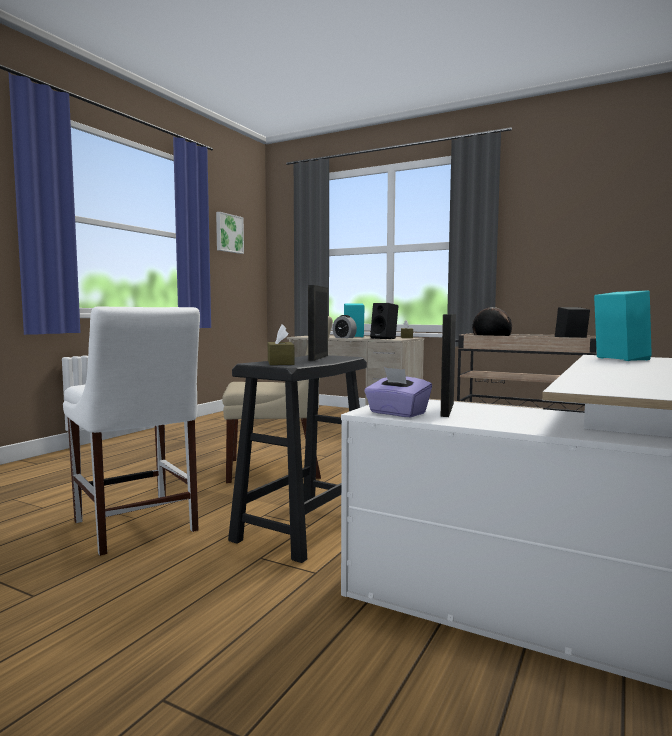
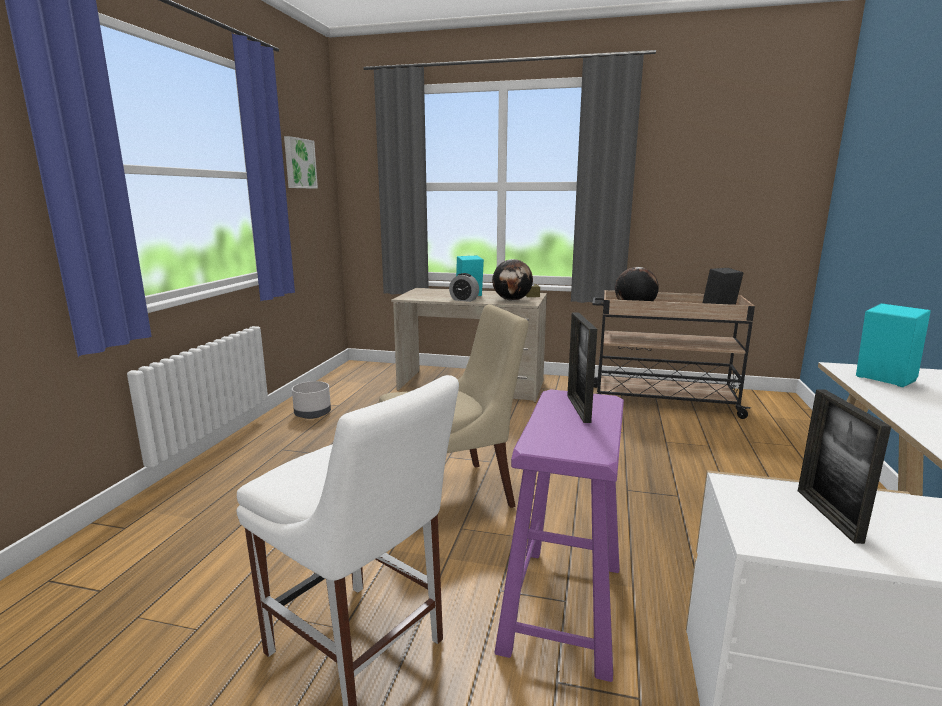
camera: 15 degrees left, 10 degrees up
(211, 424) = (312, 414): none -> grey planter
(280, 362) = (567, 439): brown tissue box -> none
(305, 527) = (563, 606): black stool -> purple stool
(385, 338) = (512, 300): black speaker -> globe
(397, 413) = (795, 539): purple tissue box -> none

